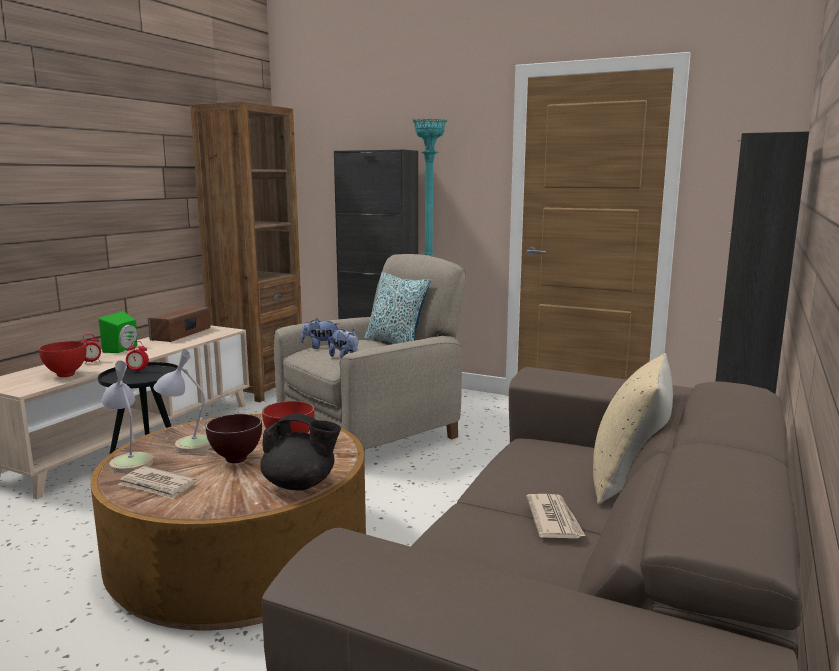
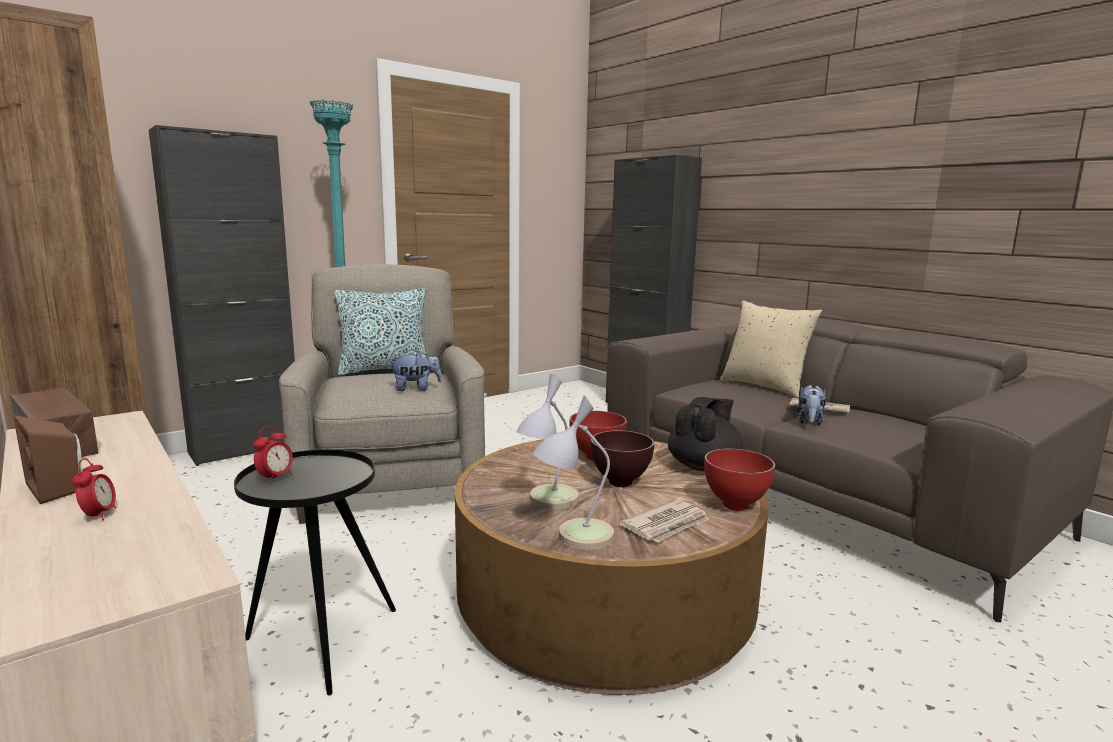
camera: 65 degrees left, 0 degrees up
(67, 375) = (157, 538): red bowl -> red bowl (735, 505)
(123, 349) = (58, 488): green speaker -> brown speaker
(320, 347) = (346, 390): plush toy -> plush toy (809, 422)

